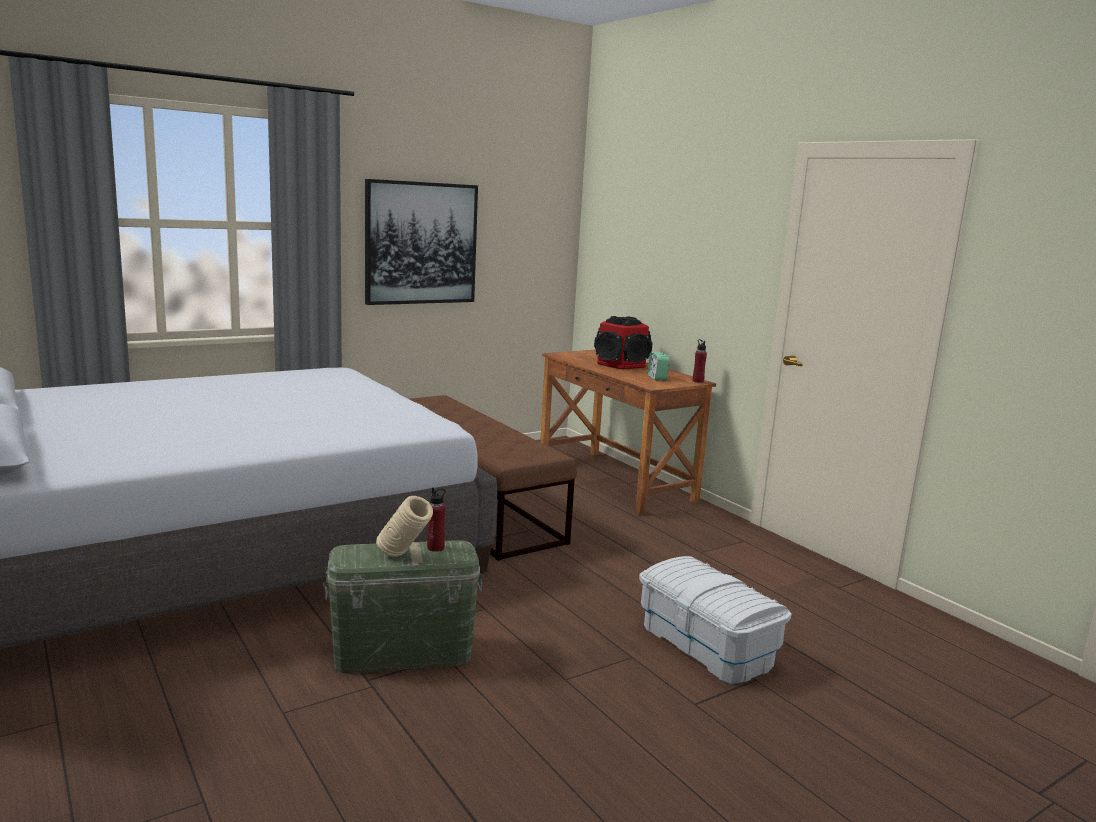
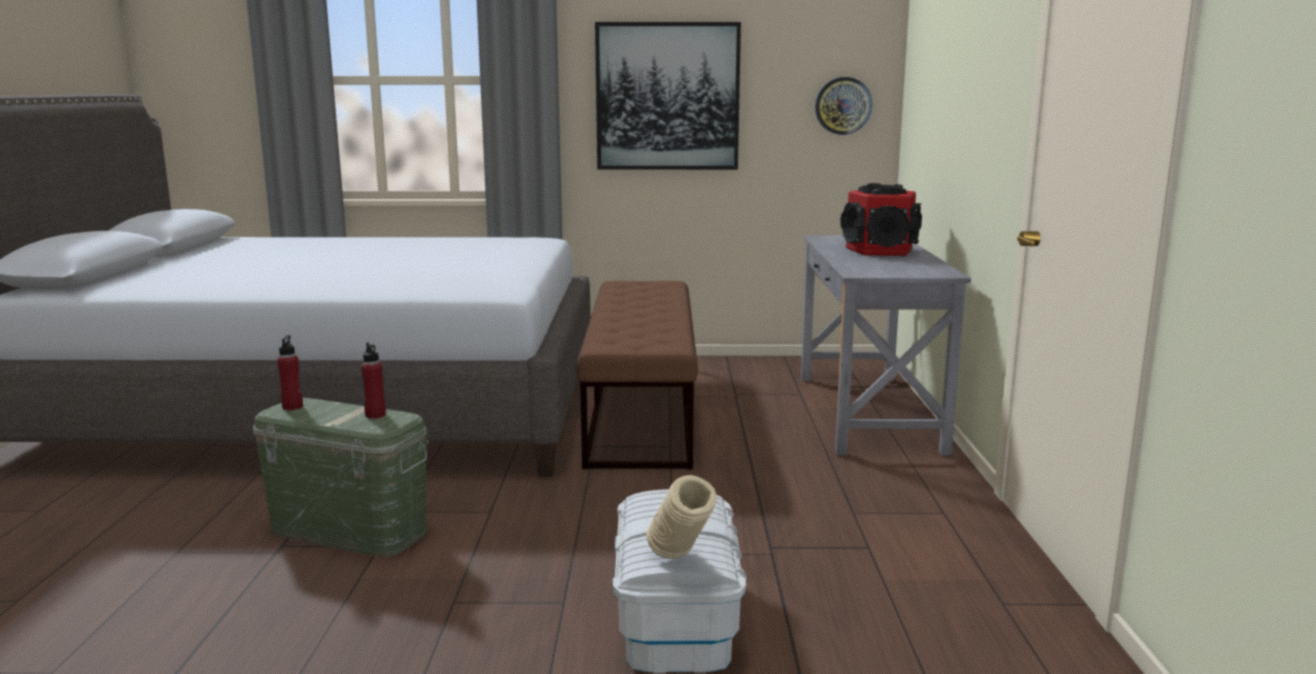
camera: 35 degrees right, 0 degrees up
(404, 557) = (330, 417): beige vase -> beige vase (680, 561)
(542, 251) = (843, 106): none -> wall clock
(615, 481) = (868, 413): brown desk -> grey desk
(657, 378) = (891, 266): alarm clock -> none
(698, 381) = (945, 274): red bottle -> red bottle (292, 407)

